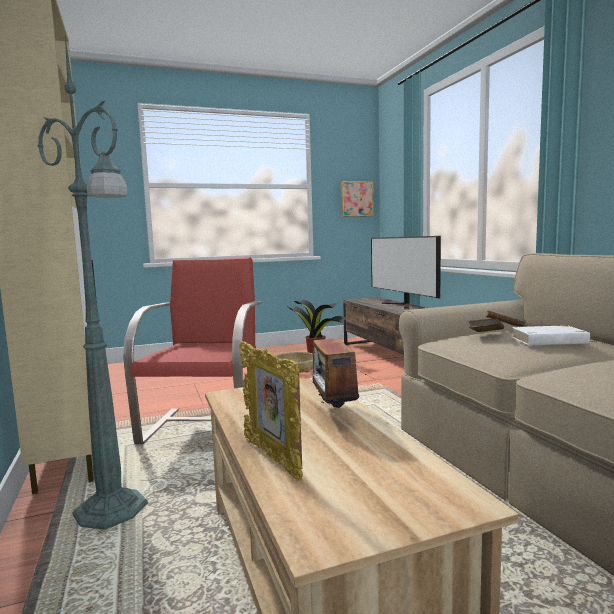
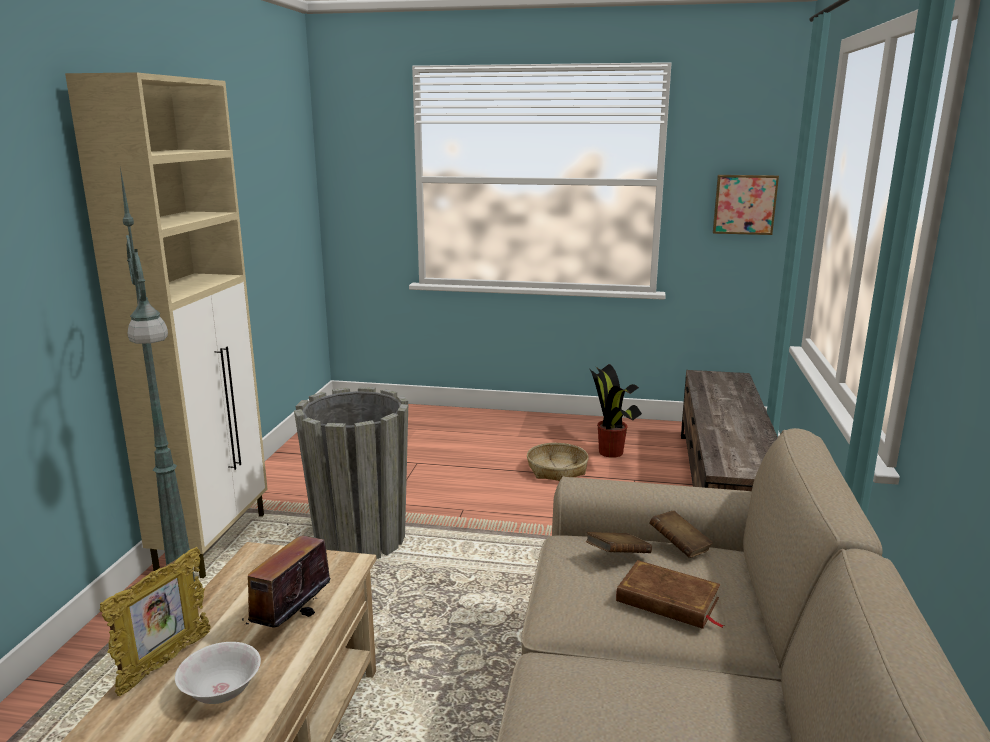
camera: 30 degrees right, 10 degrees up
(206, 426) = (360, 539): red armchair -> grey planter
(272, 458) = (165, 663): picture frame -> picture frame turned 150 degrees counterclockwise
(359, 456) = (221, 692): none -> white bowl
(402, 305) = (744, 410): television -> none
(549, 340) = (668, 600): white book -> brown book

